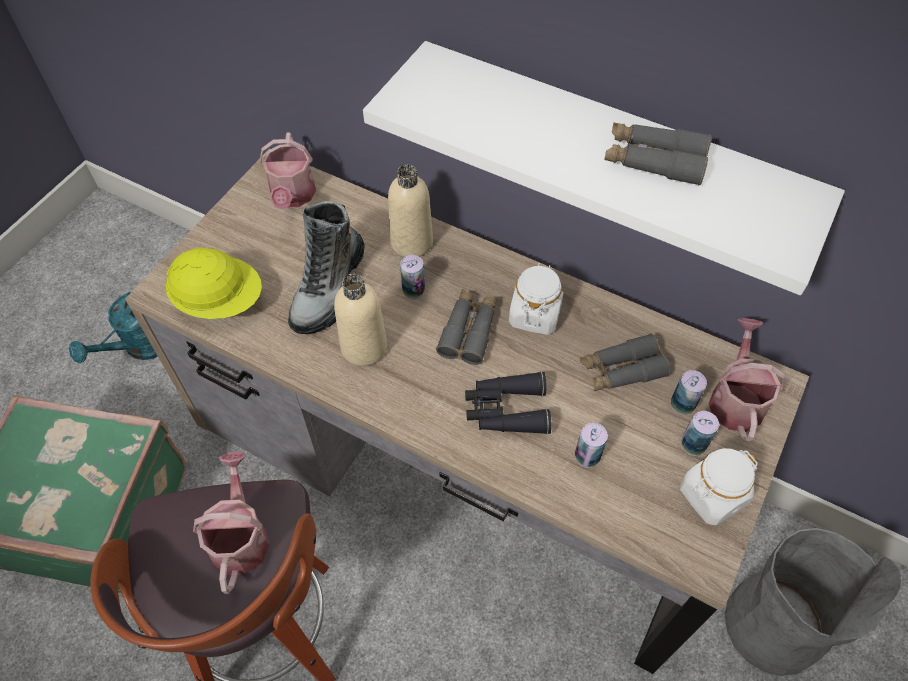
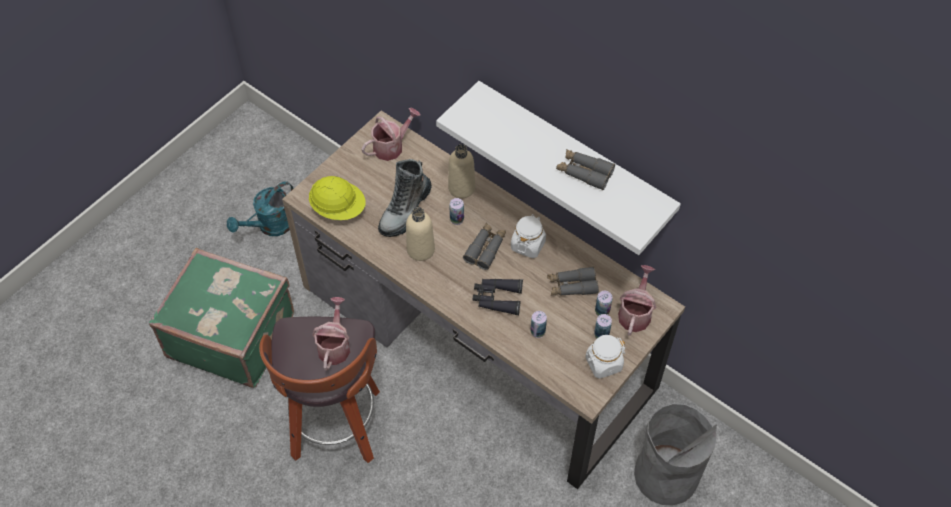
camera: 10 degrees right, 0 degrees up
(292, 196) = (391, 146): watering can -> watering can turned 135 degrees counterclockwise

